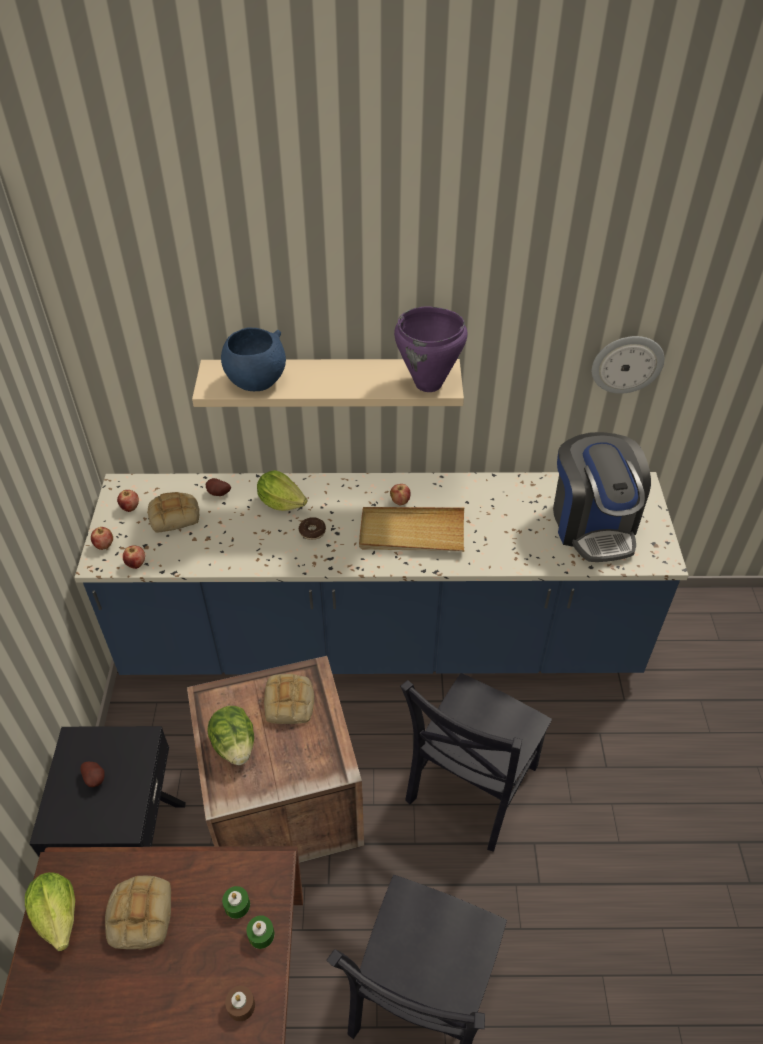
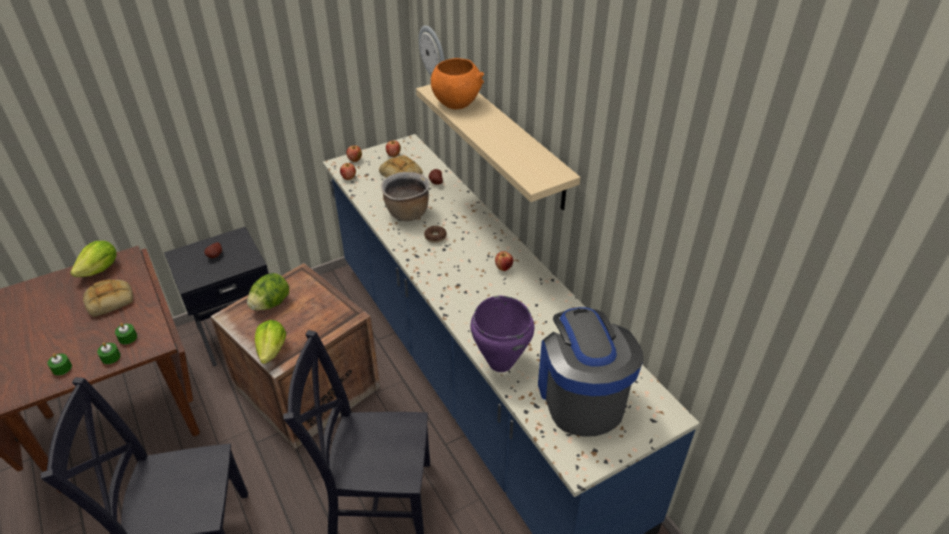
camera: 60 degrees right, 5 degrees down
(241, 1006) = (62, 368): brown candle -> green candle
(251, 538) = (407, 213): none -> brown cooking pot
(256, 381) = (456, 102): blue bowl -> orange bowl
(281, 502) = (451, 212): lettuce -> lettuce (272, 350)
(290, 703) = (318, 314): bread -> none
(411, 533) = (475, 286): beige tray -> none
(428, 384) = (530, 172): purple cooking pot -> purple cooking pot (500, 363)
(593, 524) = (581, 396): coffee machine -> coffee machine turned 120 degrees clockwise
(627, 363) = (692, 276): wall clock -> wall clock (433, 52)

